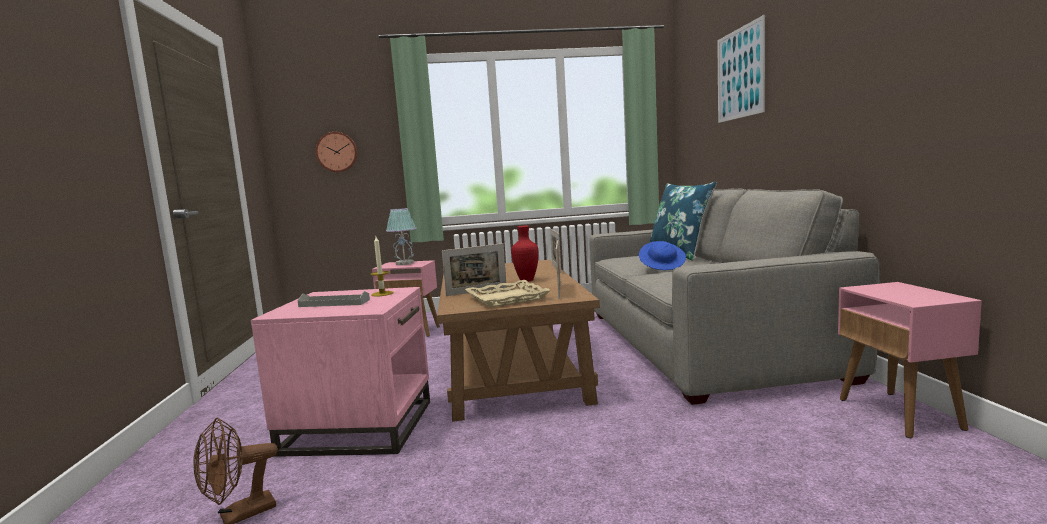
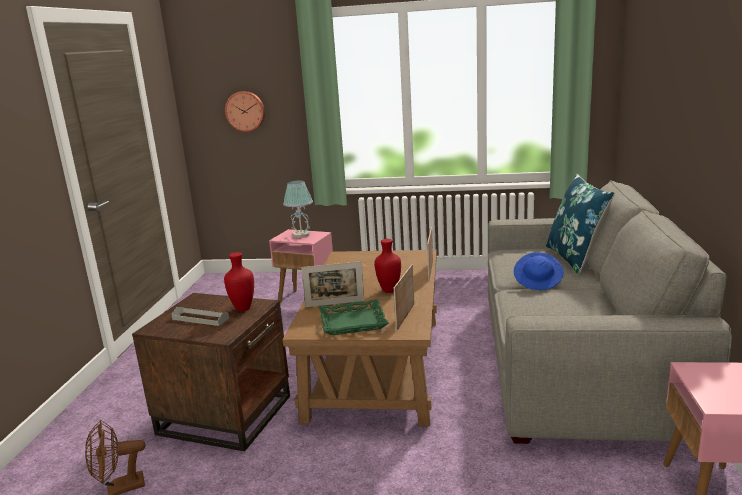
camera: 15 degrees right, 10 degrees up
(359, 426) = (225, 414): pink side table -> brown side table
(382, 294) = (243, 308): candle -> red vase
(507, 299) = (353, 322): beige tray -> green tray
(740, 73) = (668, 59): picture -> none

